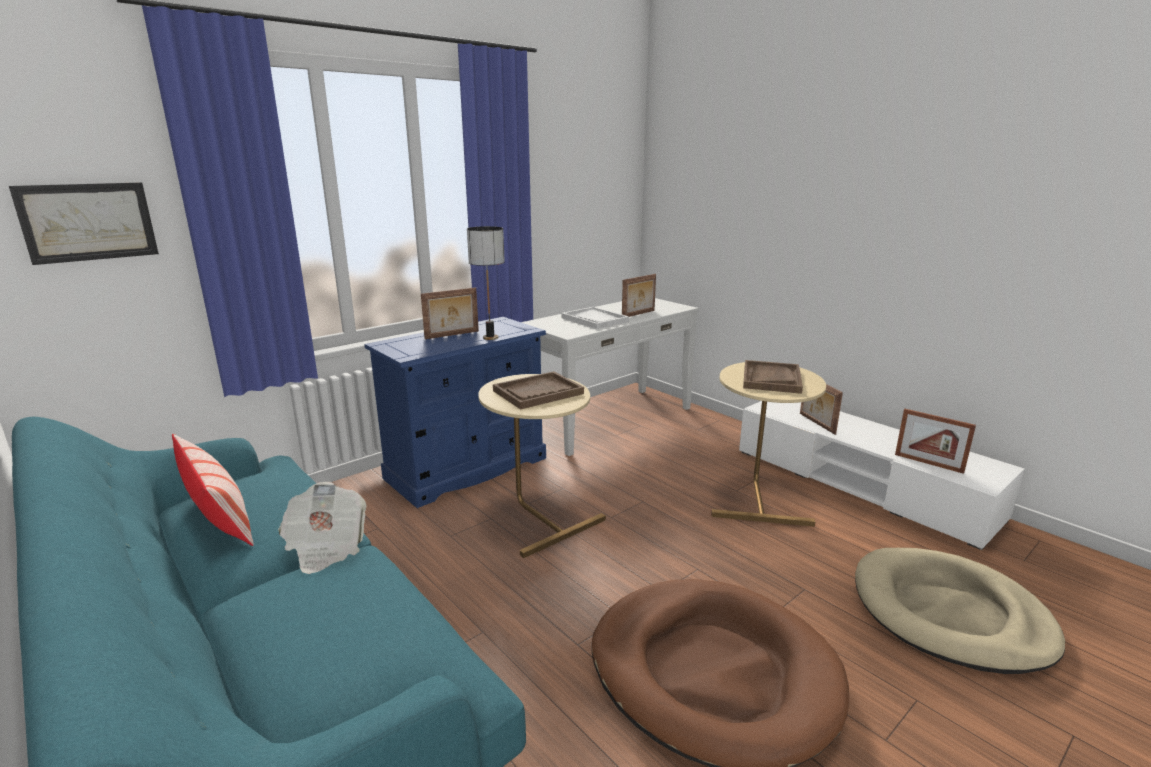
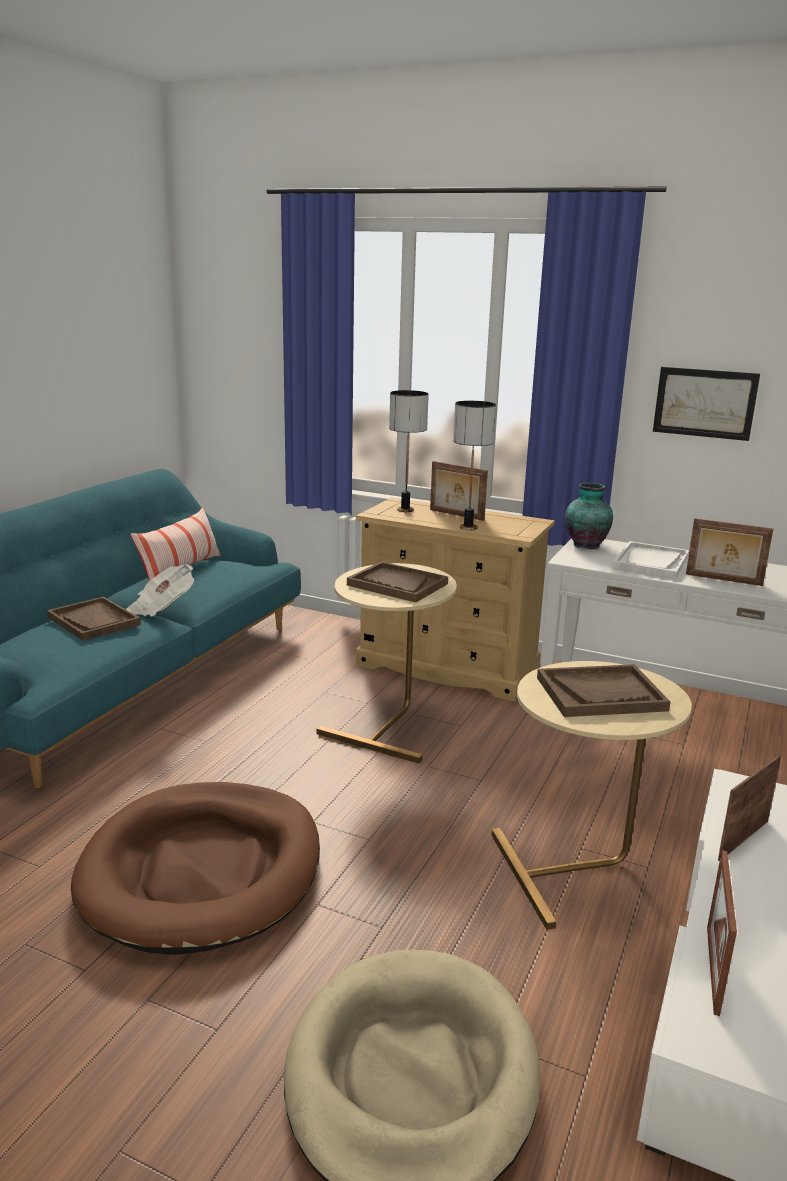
camera: 65 degrees right, 0 degrees up
(88, 222) = (242, 350): picture -> picture (704, 403)
(313, 603) = (94, 621): none -> brown tray
(413, 345) = (405, 510): none -> table lamp
(467, 468) = (447, 667): blue dresser -> beige dresser
(543, 324) = (585, 545): none -> vase

